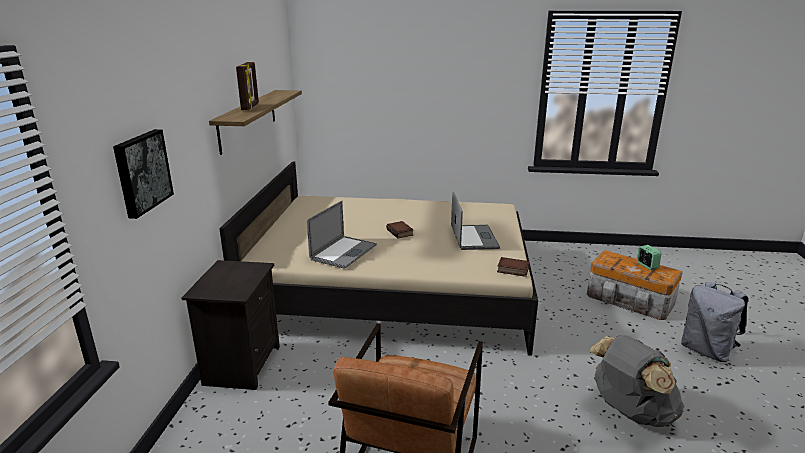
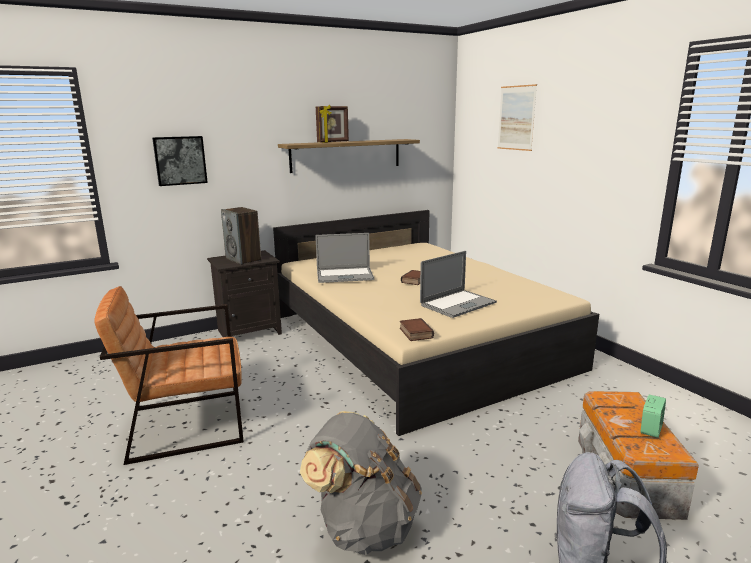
camera: 55 degrees right, 5 degrees down
(234, 279) = (244, 259): none -> speaker
(384, 61) = (516, 118): none -> picture

